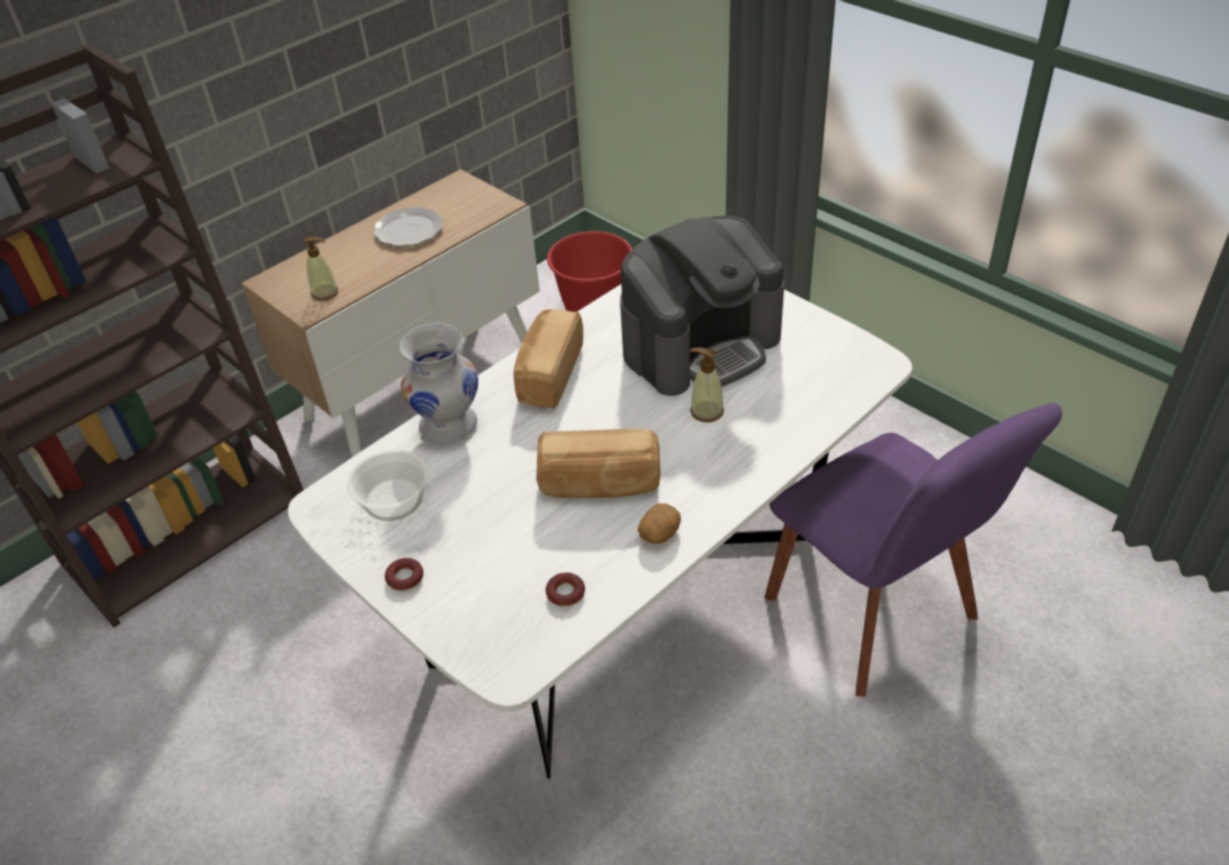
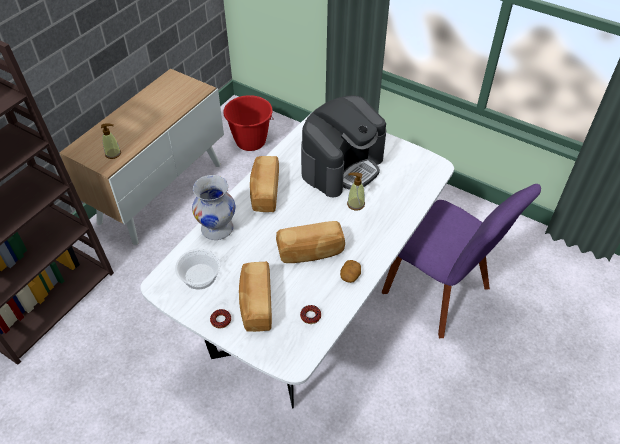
camera: 15 degrees left, 5 degrees up
(409, 230) = (152, 110): plate -> none
(474, 559) = (255, 304): none -> bread

